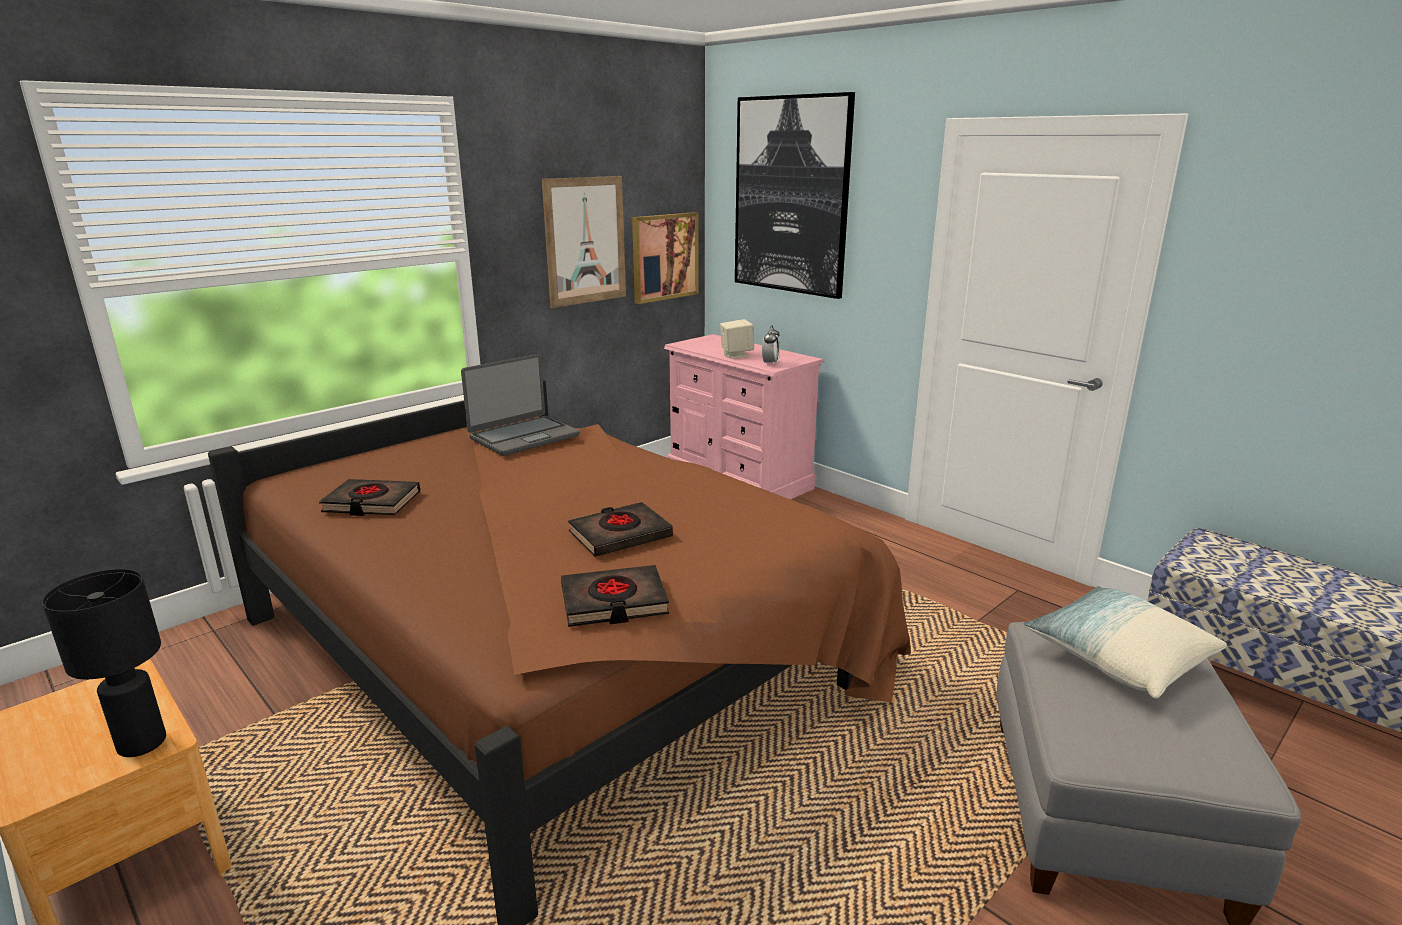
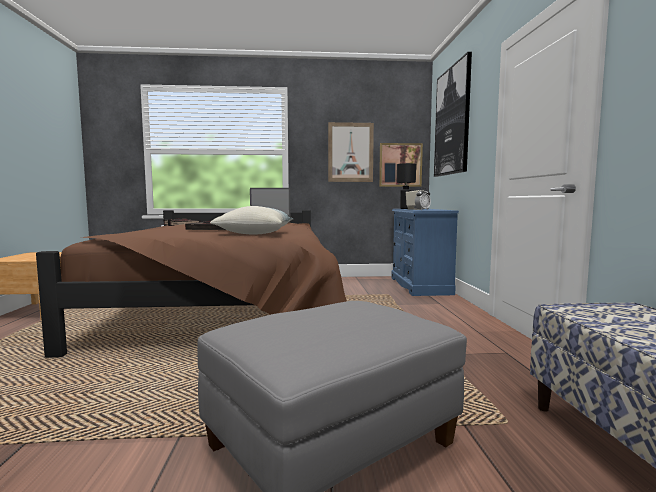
camera: 40 degrees right, 15 degrees down
(142, 744) = (33, 259): black table lamp -> black table lamp (405, 209)
(614, 602) = (153, 234): black book -> none
(738, 478) = (419, 285): pink dresser -> blue dresser
(1117, 658) = (360, 313): pillow -> pillow (255, 233)

